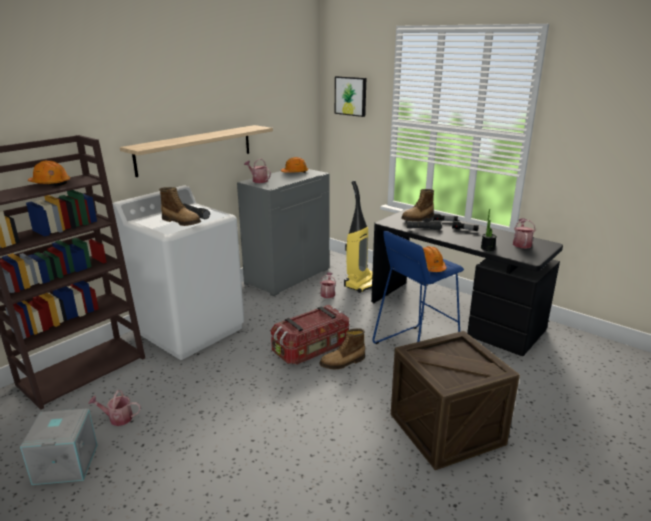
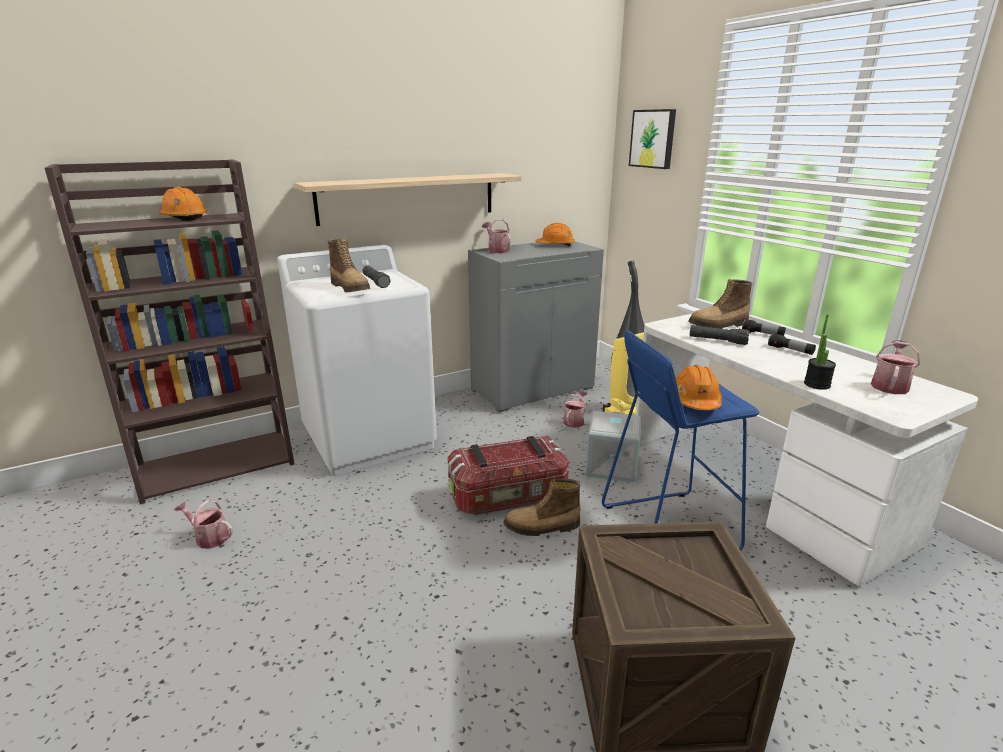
camera: 20 degrees right, 0 degrees up
(65, 464) = (109, 584): grey storage box -> grey storage box (610, 466)
(454, 315) = (758, 487): black desk -> white desk

